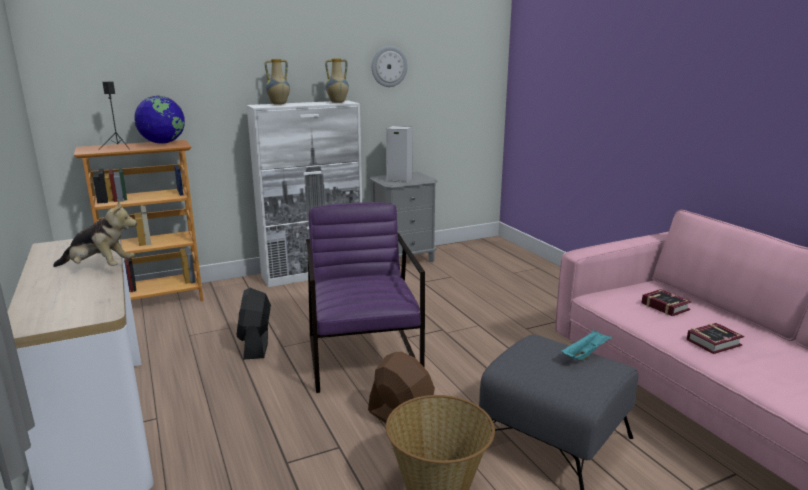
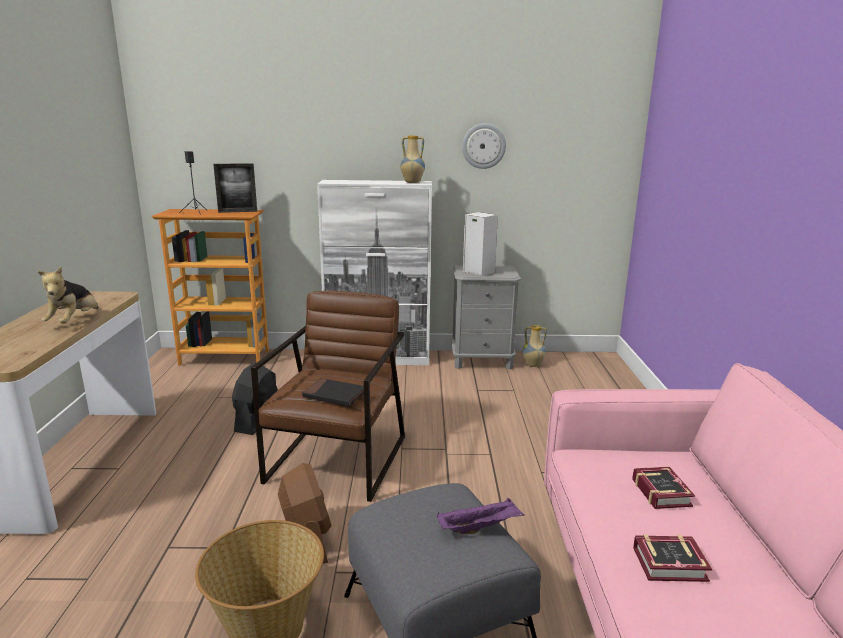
camera: 25 degrees right, 0 degrees up
(99, 268) = (74, 321): plush toy -> plush toy turned 60 degrees clockwise
(163, 143) = (237, 211): globe -> picture frame
(278, 104) = (351, 180): vase -> vase (532, 365)
(363, 357) = (338, 458): purple armchair -> brown armchair
(379, 294) = (334, 395): none -> black book
(585, 354) = (480, 527): turquoise tray -> purple tray

